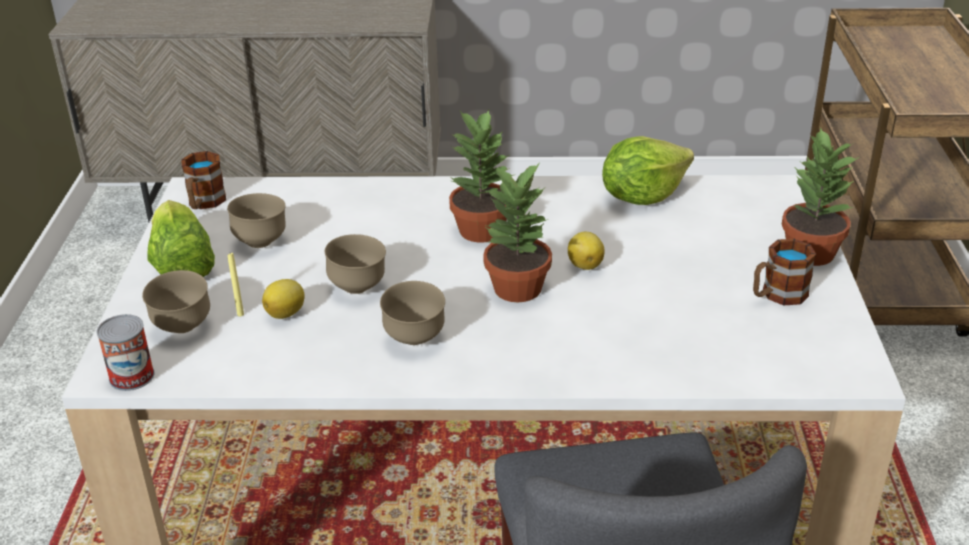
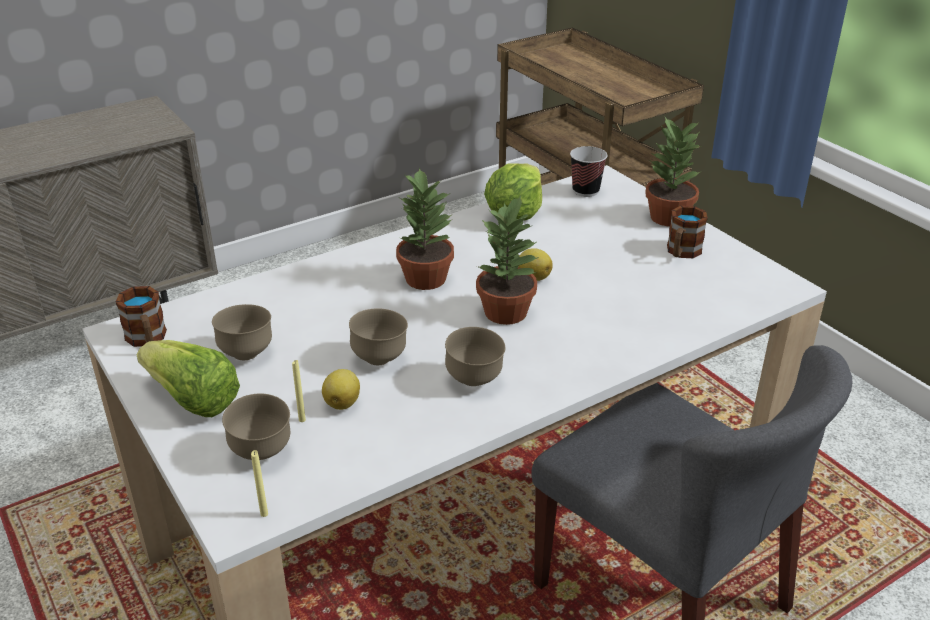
camera: 35 degrees left, 0 degrees up
(131, 376) = (264, 514): can -> yellow candle
(749, 195) = (585, 191): none -> cup

